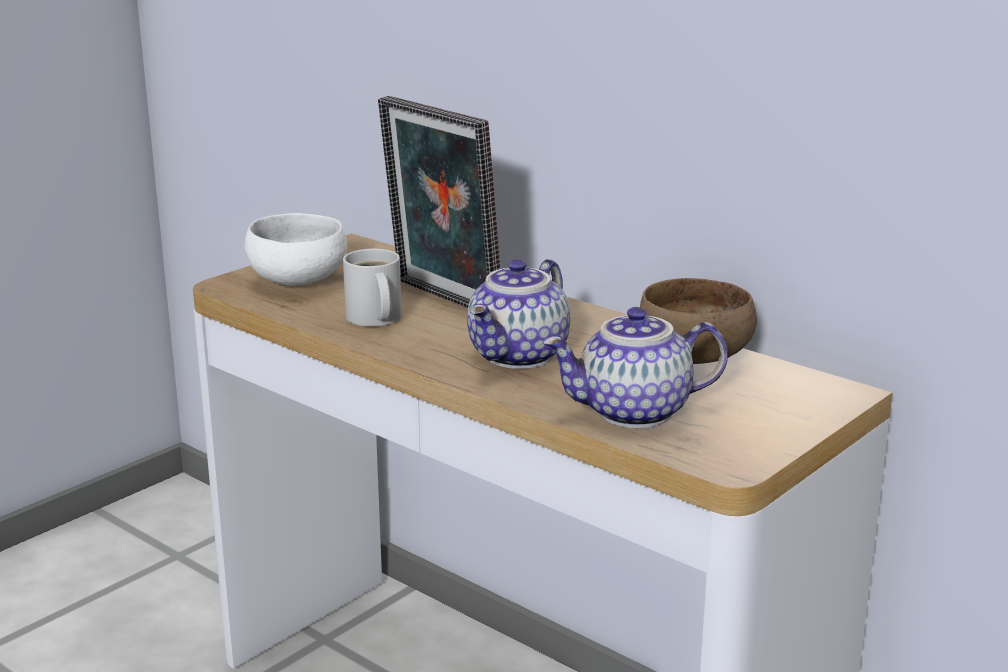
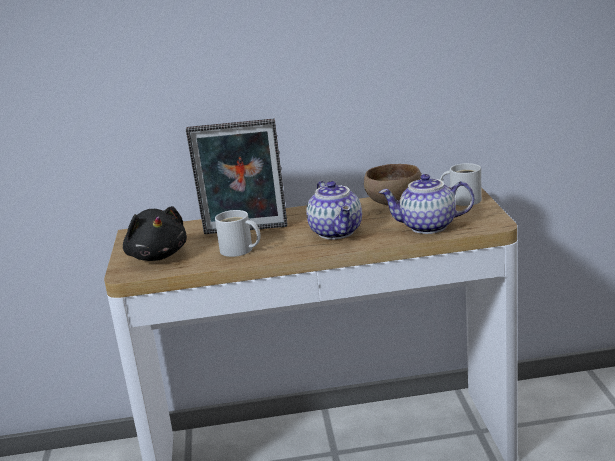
camera: 45 degrees left, 0 degrees up
(300, 281) = (157, 255): white bowl -> black plush toy
(633, 413) = (427, 227): teapot -> teapot turned 60 degrees clockwise
(793, 404) = (463, 200): none -> white mug

